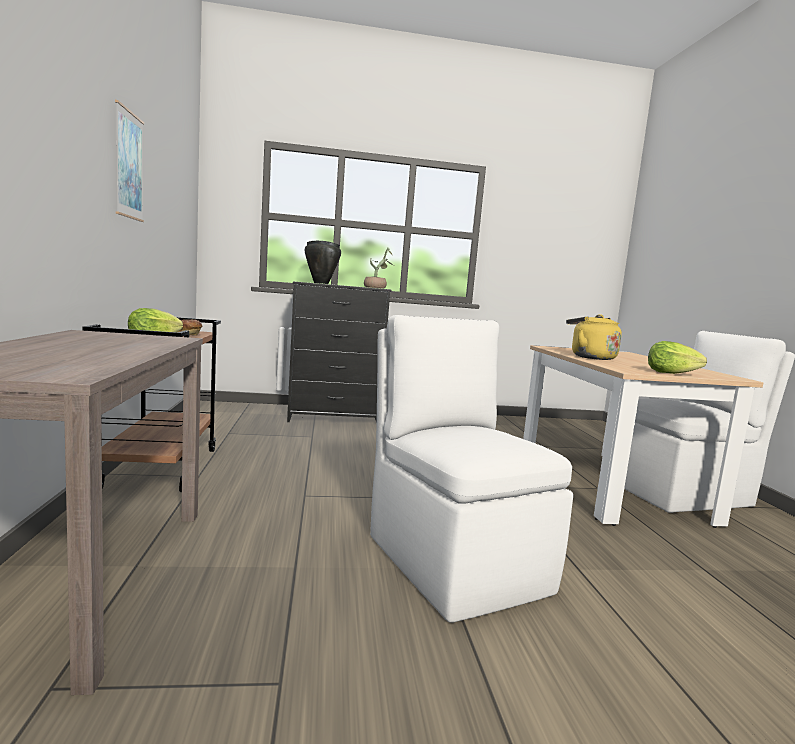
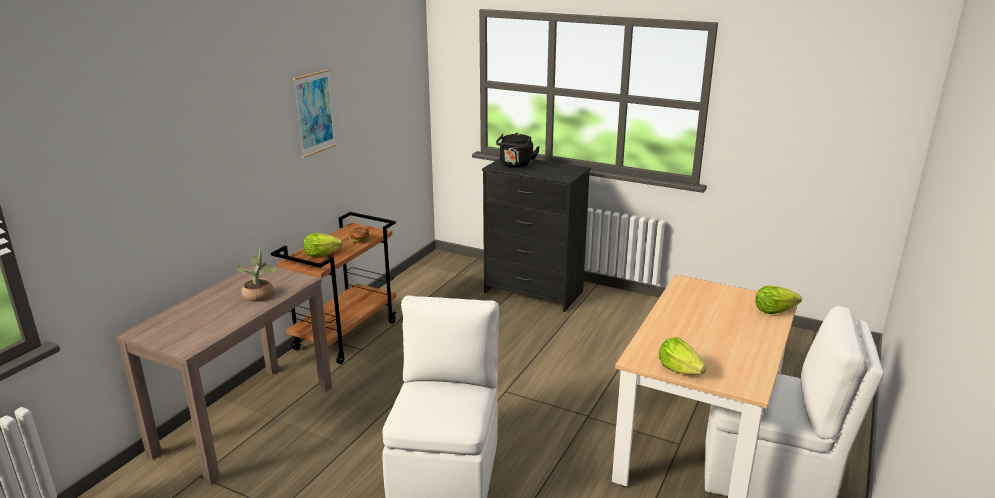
camera: 35 degrees right, 15 degrees up
(320, 283) = (516, 165): black cooking pot -> black kettle
(377, 288) = (564, 176): potted plant -> potted plant (260, 297)
(590, 357) = (672, 318): yellow kettle -> none
(633, 354) = (773, 311): none -> lettuce

